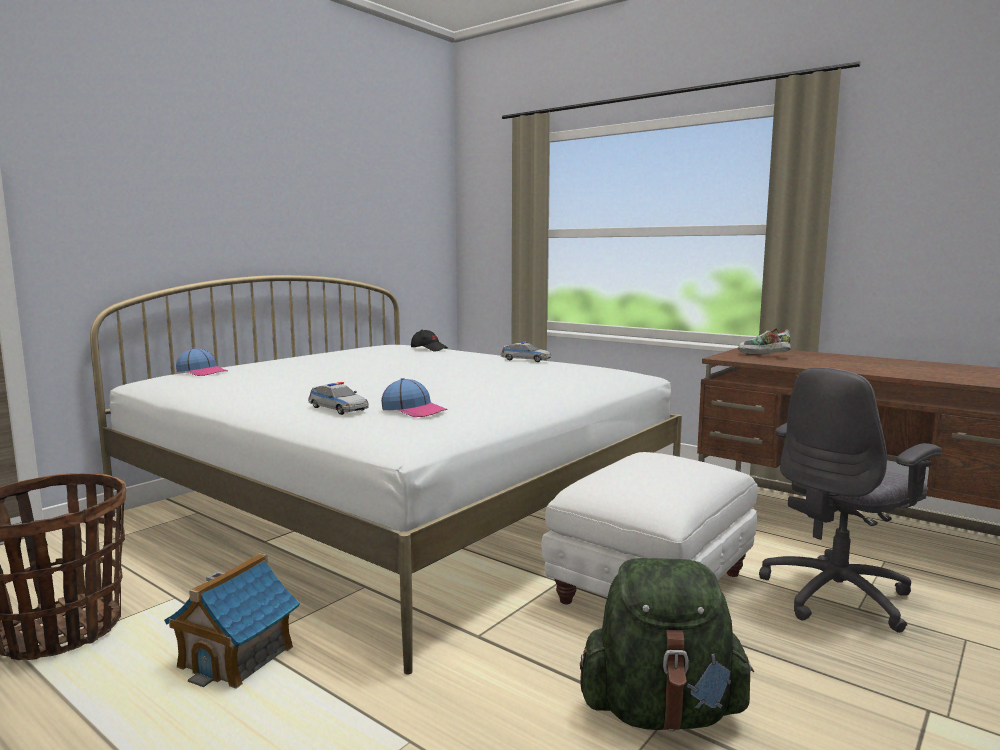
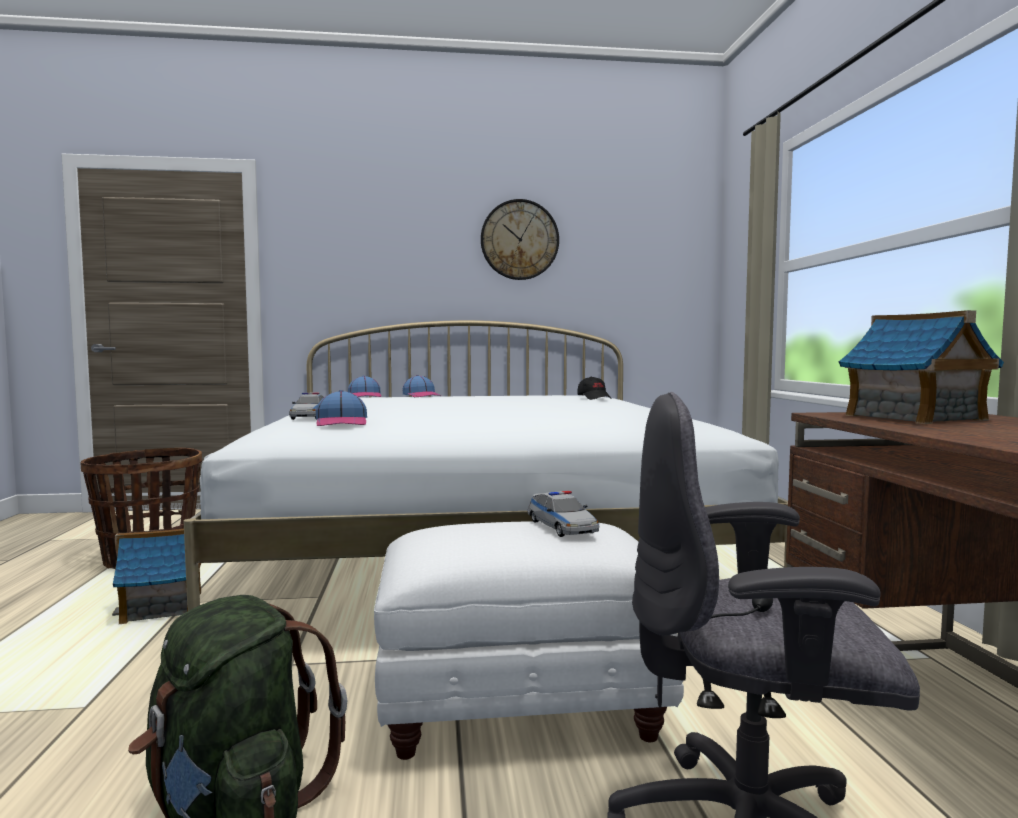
camera: 45 degrees right, 5 degrees down
(267, 364) = (422, 396): none -> cap
(309, 189) = (519, 240): none -> wall clock
(525, 360) = (637, 409): toy car -> toy car (561, 527)
(763, 355) = (915, 418): shoe -> toy house

